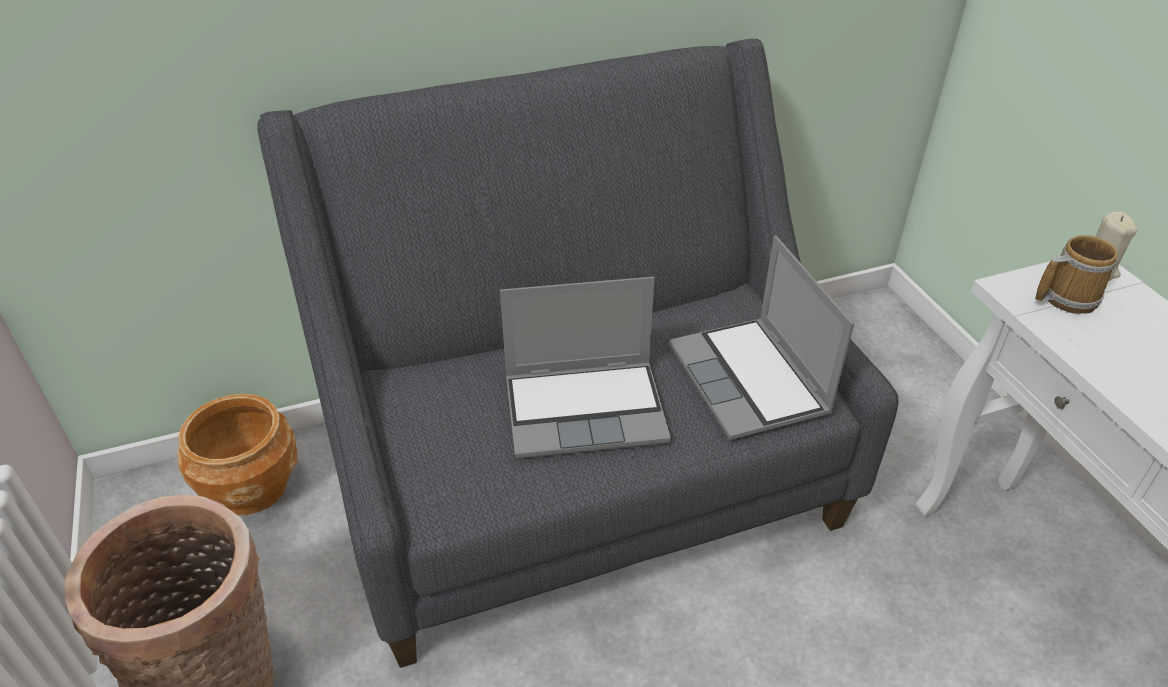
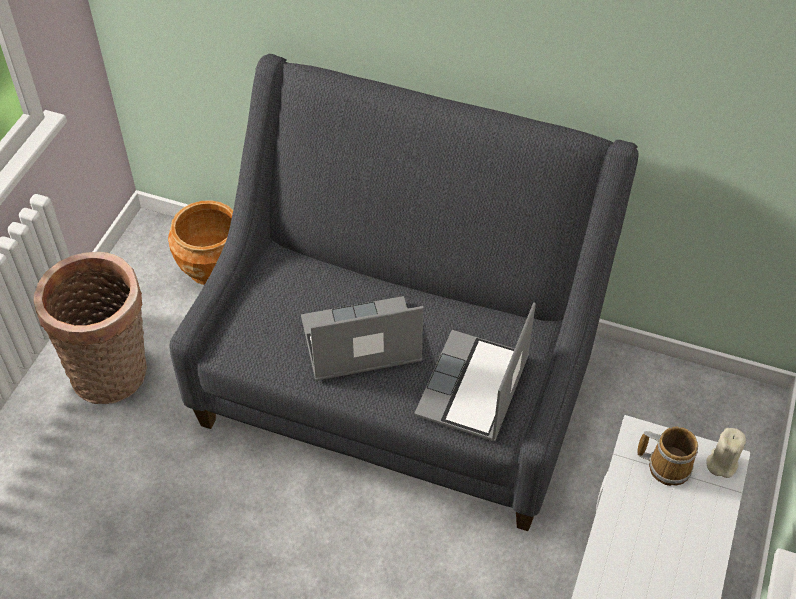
camera: 40 degrees right, 10 degrees up
(587, 409) = (359, 343): laptop -> laptop turned 135 degrees clockwise

